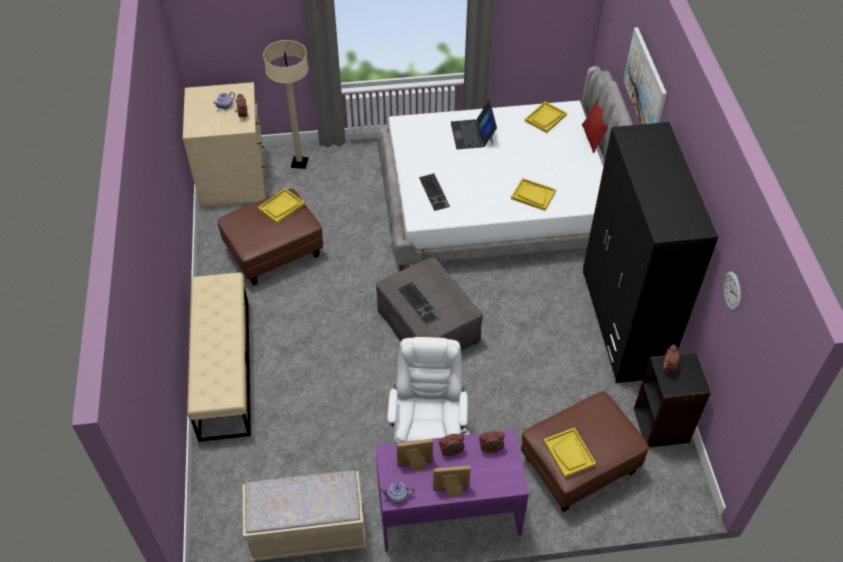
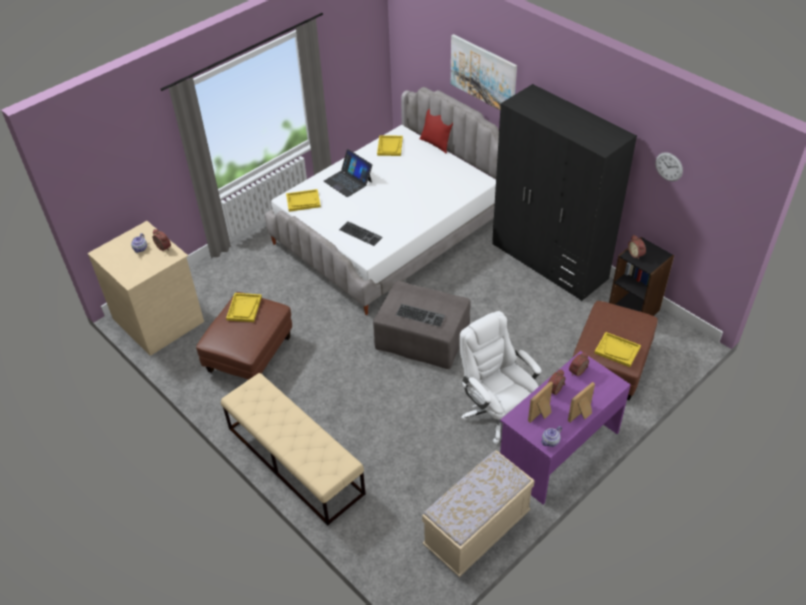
camera: 35 degrees left, 5 degrees down
(299, 163) = (205, 280): beige floor lamp -> none
(533, 195) = (433, 200): yellow tray -> yellow tray (303, 201)

